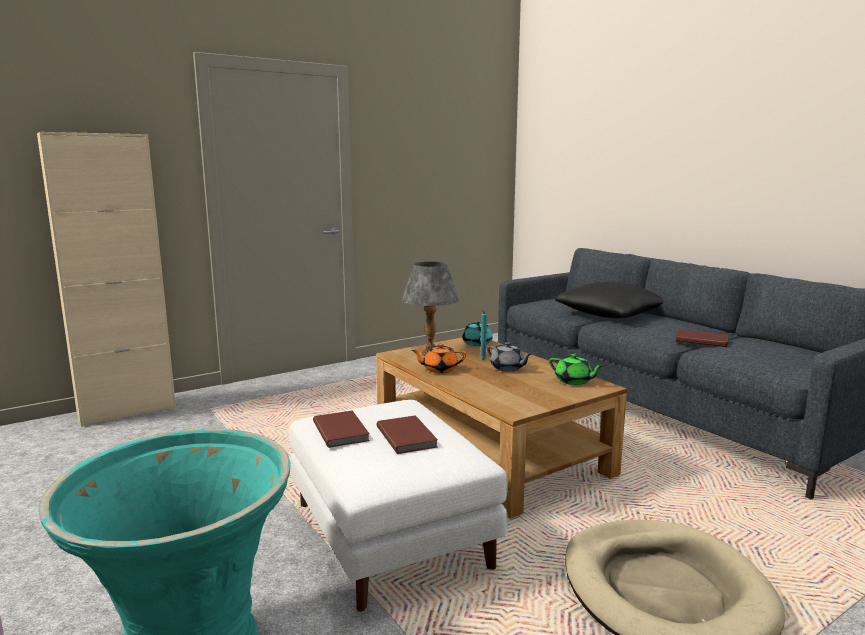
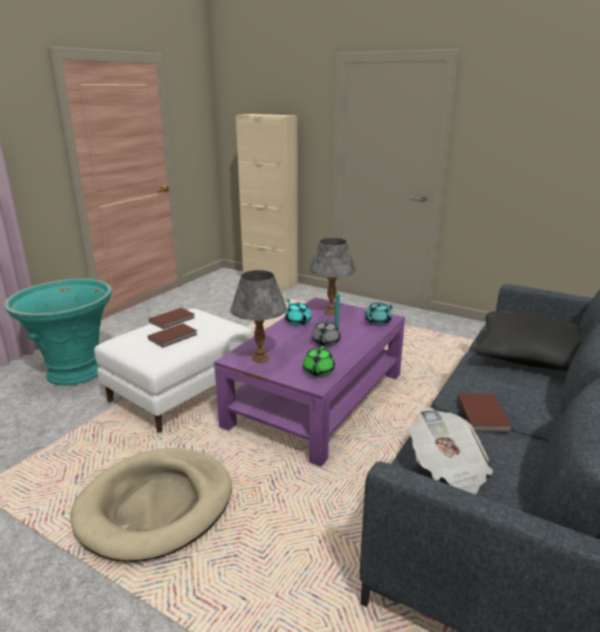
camera: 65 degrees right, 10 degrees up
(439, 369) = (297, 321): orange teapot -> turquoise teapot
(489, 450) = (316, 399): brown coffee table -> purple coffee table
(523, 398) = (260, 358): none -> grey table lamp
(782, 361) = (448, 470): none -> newspaper

